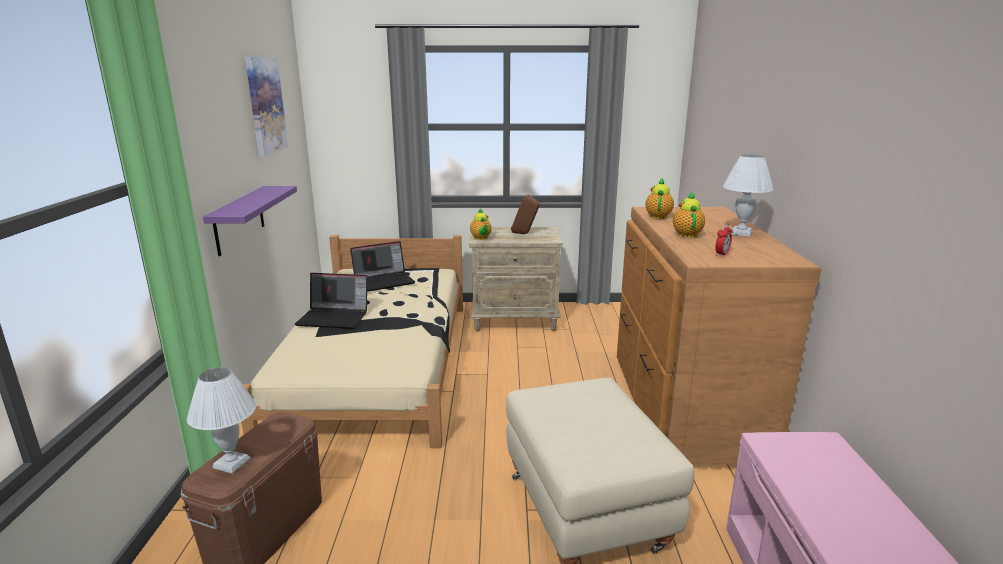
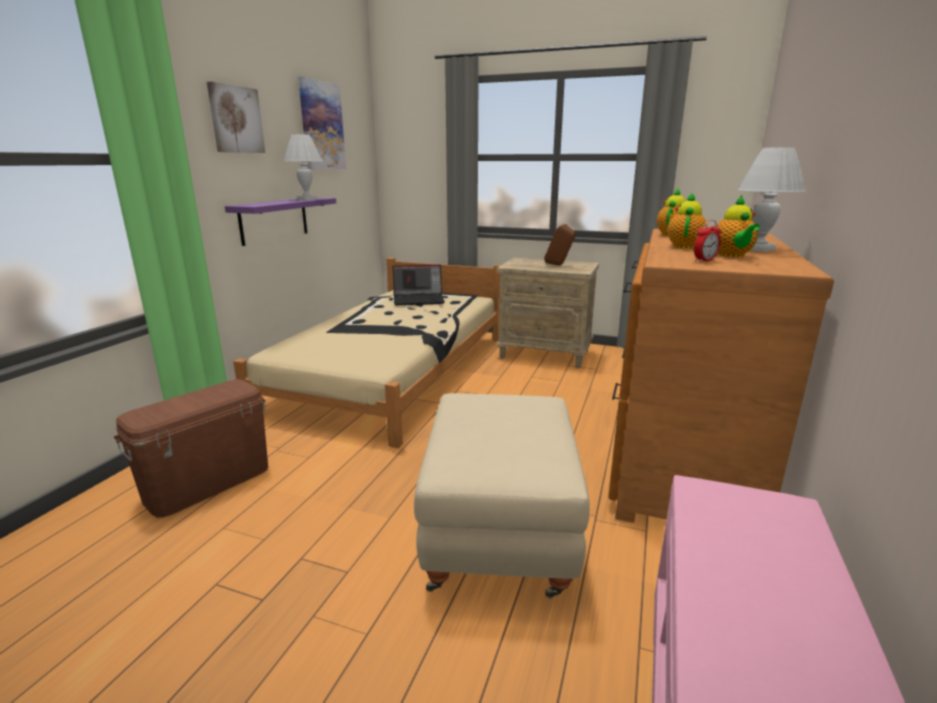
camera: 20 degrees right, 0 degrees up
(204, 118) = (235, 119): none -> picture
(230, 463) = (164, 409): white table lamp -> white table lamp (306, 199)
(334, 317) = (354, 321): laptop -> none
(481, 238) = (512, 265): teapot -> teapot (732, 256)

